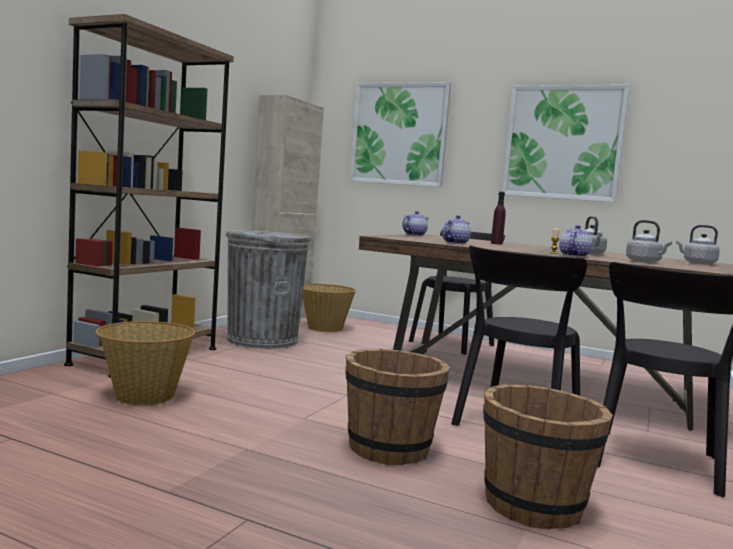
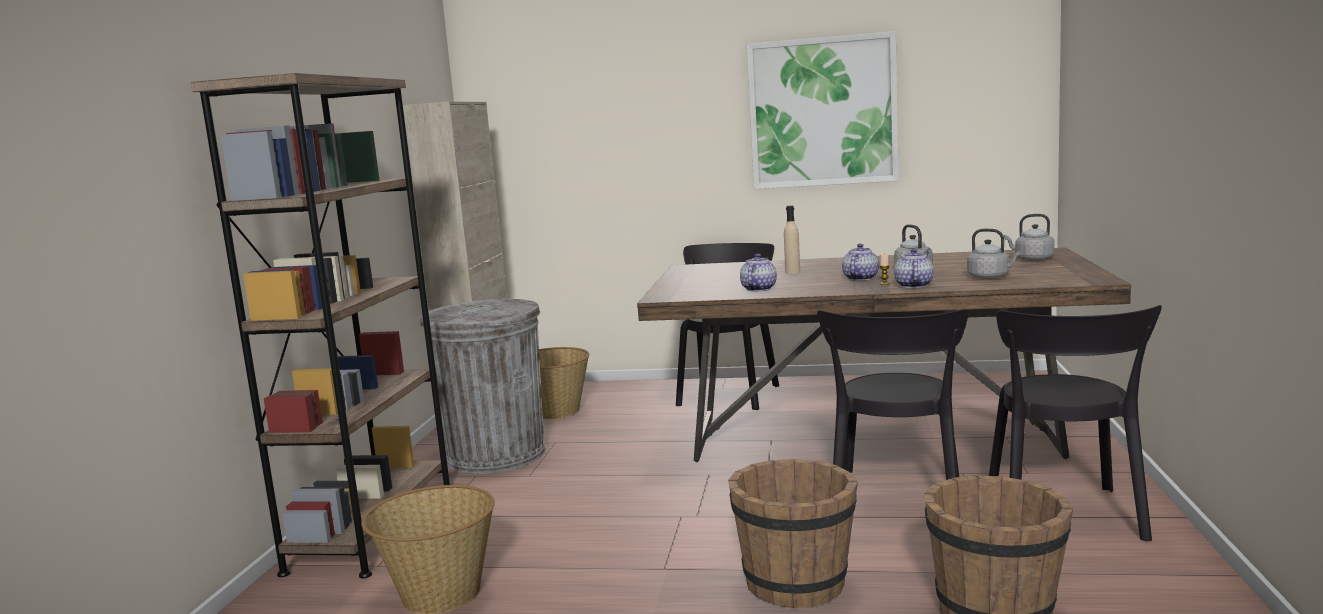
camera: 15 degrees left, 5 degrees up
(399, 134) = (597, 123): picture -> none
(414, 235) = (677, 275): teapot -> teapot (859, 278)
(496, 243) = (792, 272): purple bottle -> beige bottle

